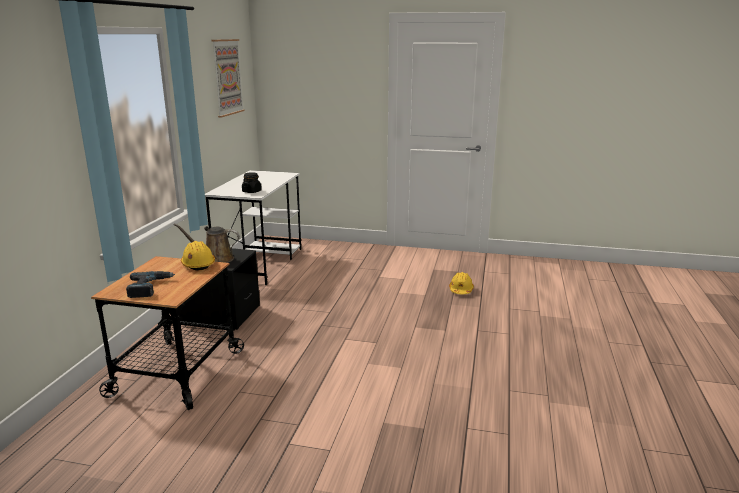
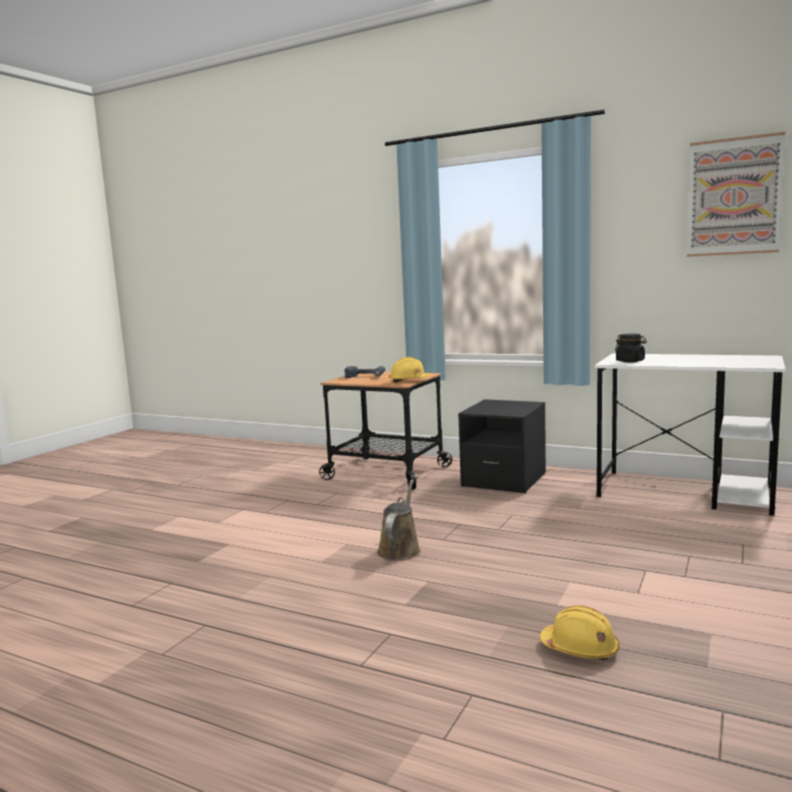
camera: 105 degrees right, 10 degrees down
(215, 259) = (495, 407): brown watering can -> brown watering can (400, 549)

